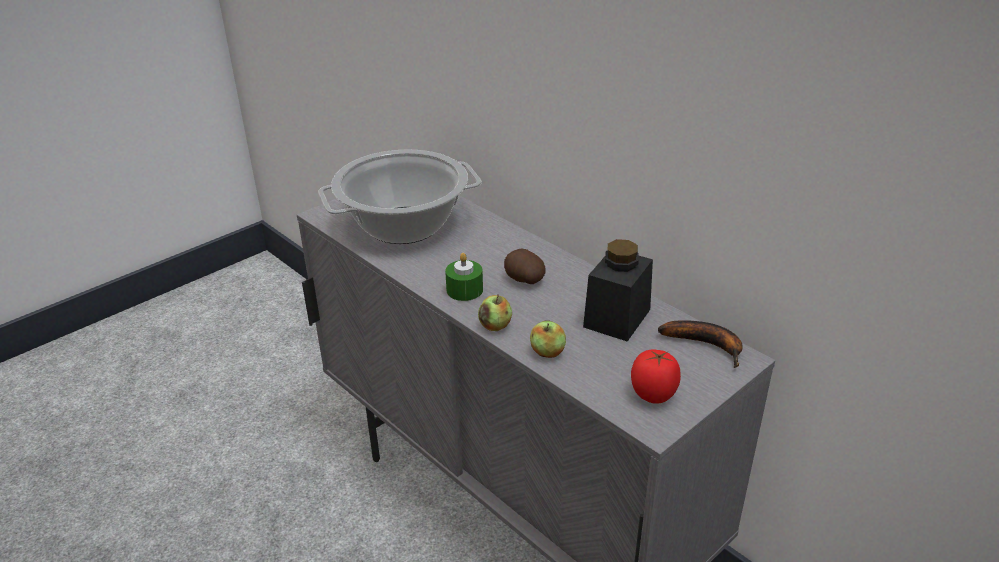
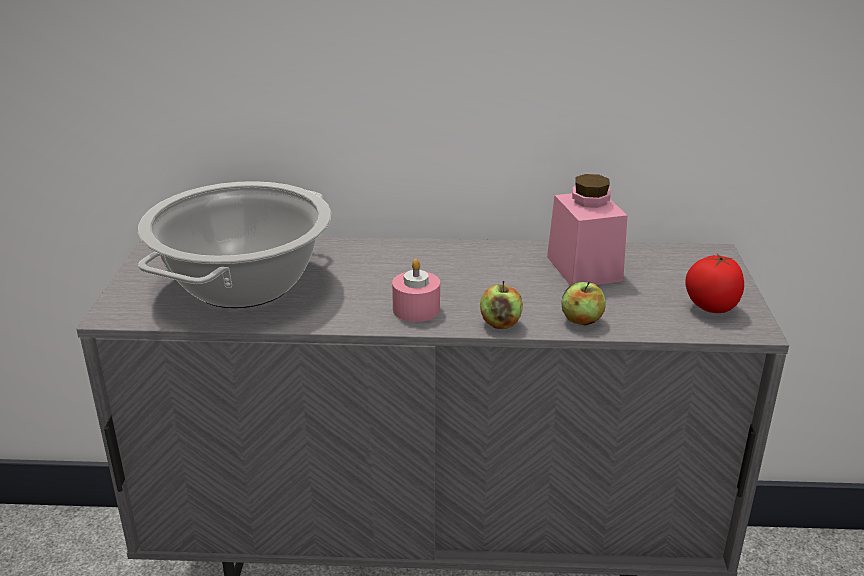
camera: 45 degrees left, 5 degrees down
(464, 290) = (416, 309): green candle -> pink candle
(523, 280) = (454, 276): potato -> none
(617, 318) = (584, 268): black jar -> pink jar
(707, 345) = (678, 255): banana -> none

